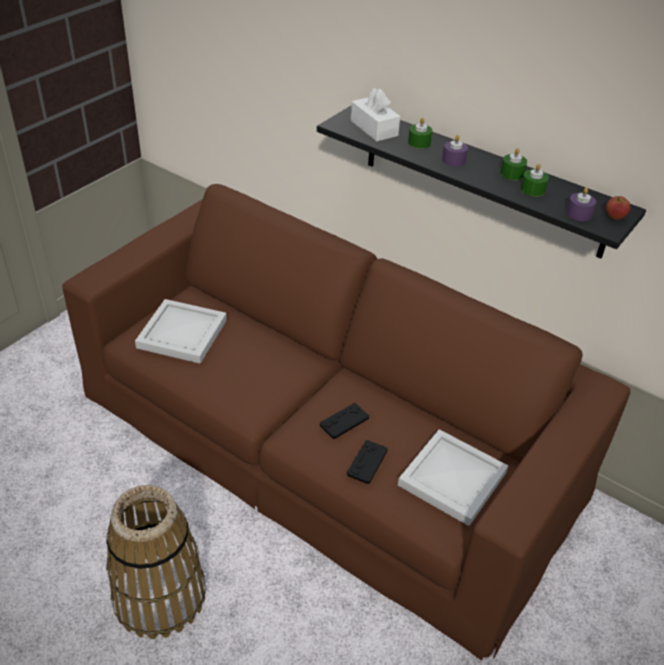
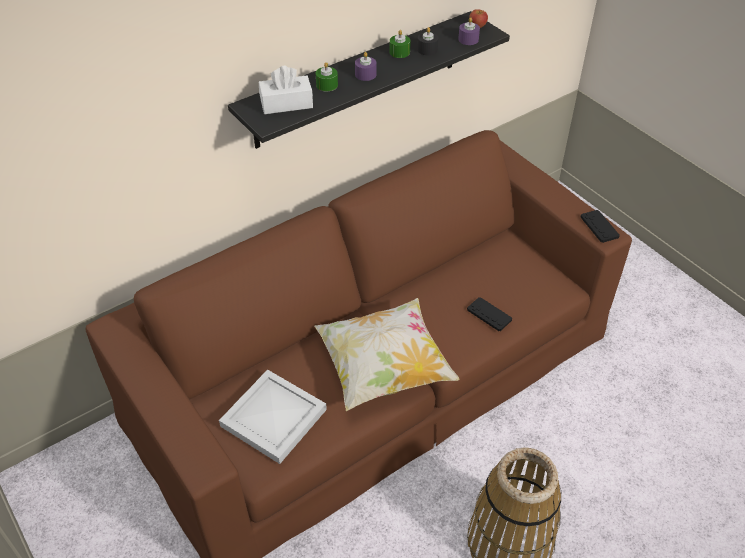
camera: 70 degrees left, 5 degrees up
(263, 394) = (384, 369): none -> pillow
(344, 421) = (439, 318): black game controller -> black game controller (599, 227)
(453, 480) = (519, 269): white tray -> none
(532, 189) = (427, 49): green candle -> black candle

